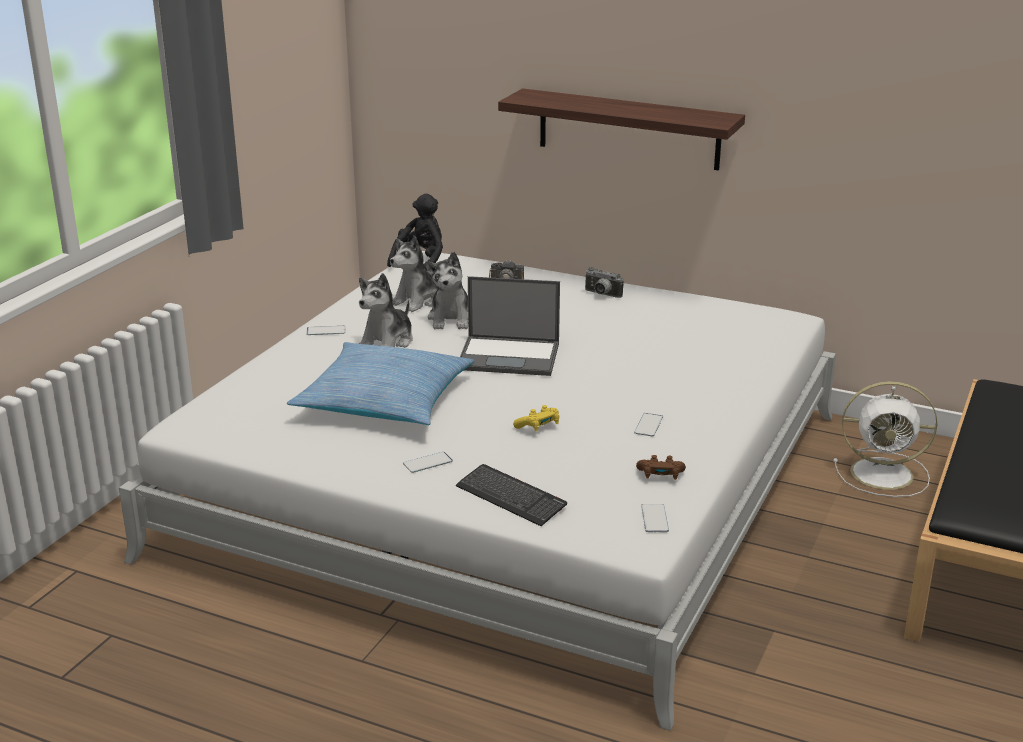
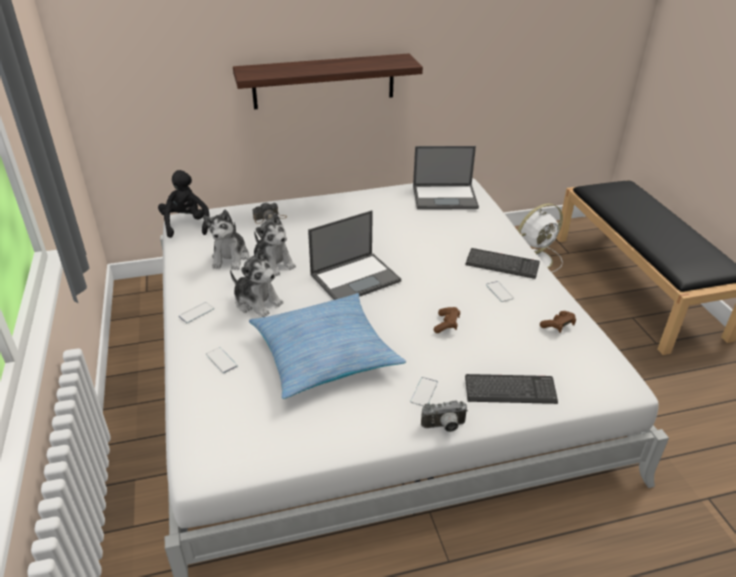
camera: 40 degrees left, 10 degrees up
(387, 342) = (257, 302): plush toy -> plush toy turned 45 degrees counterclockwise
(538, 426) = (446, 325): yellow game controller -> brown game controller
(601, 294) = (343, 206): camera -> camera (444, 427)
(654, 518) = (600, 359): phone -> phone (221, 360)
(695, 405) = (502, 265): none -> keyboard
(739, 322) = (445, 197): none -> laptop

